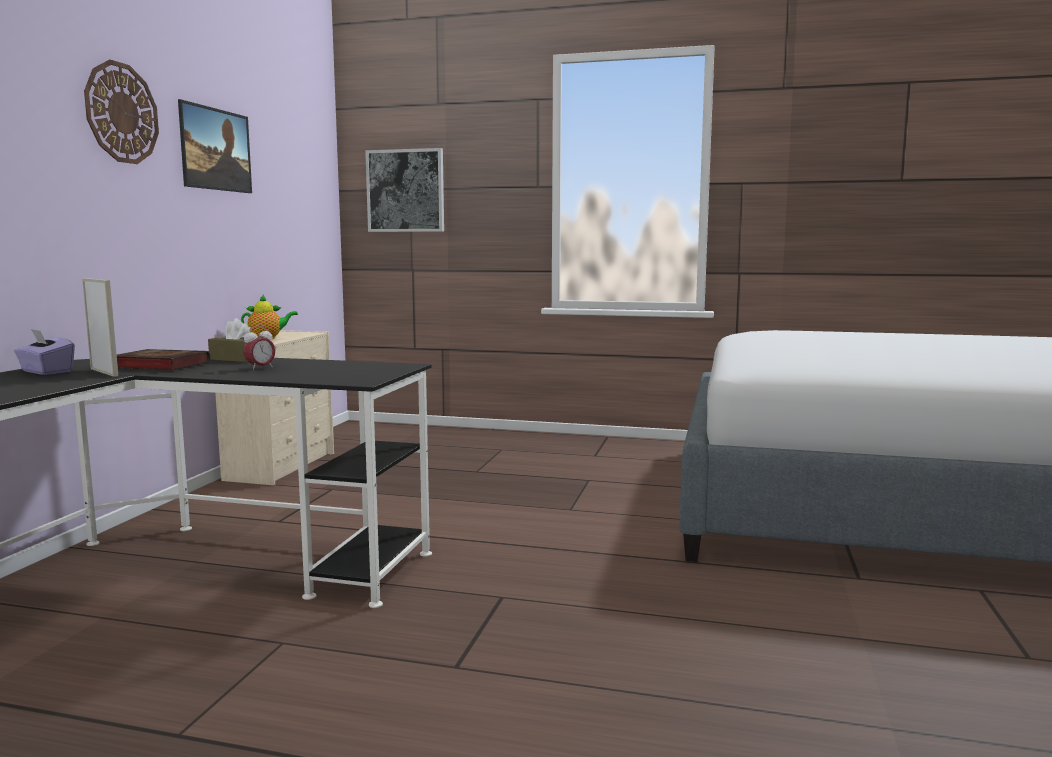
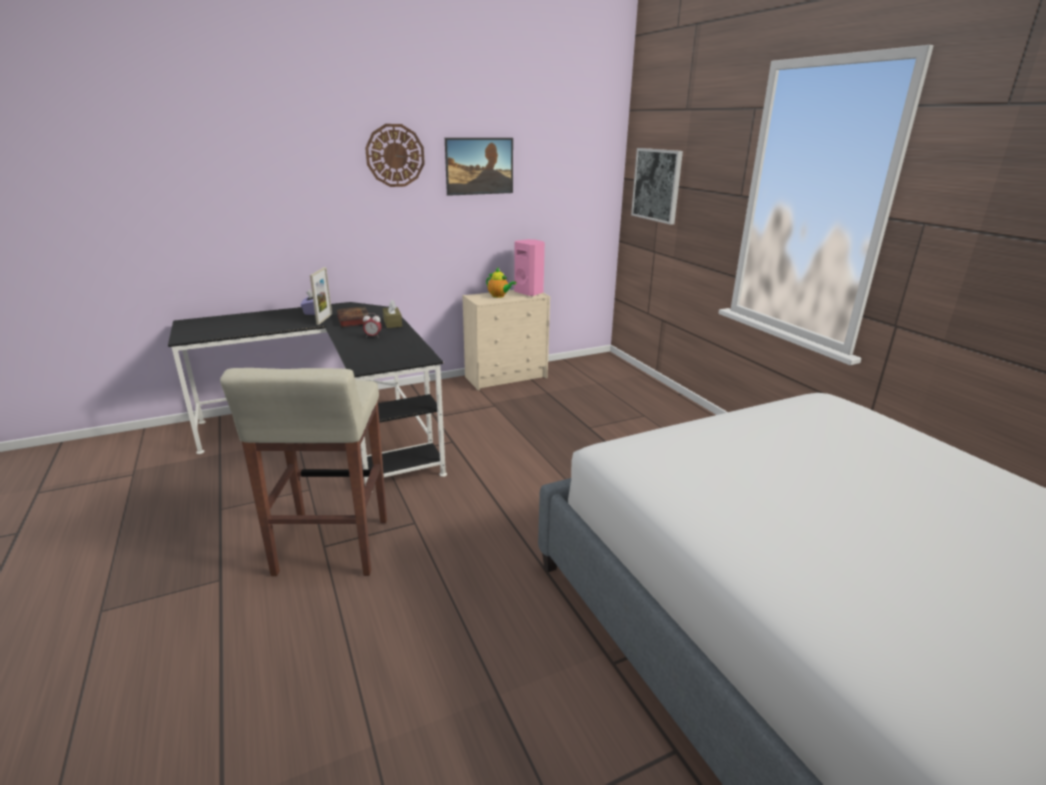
camera: 50 degrees right, 15 degrees up
(296, 332) = (529, 292): none -> pink speaker
(469, 662) = (331, 548): none -> beige stool

